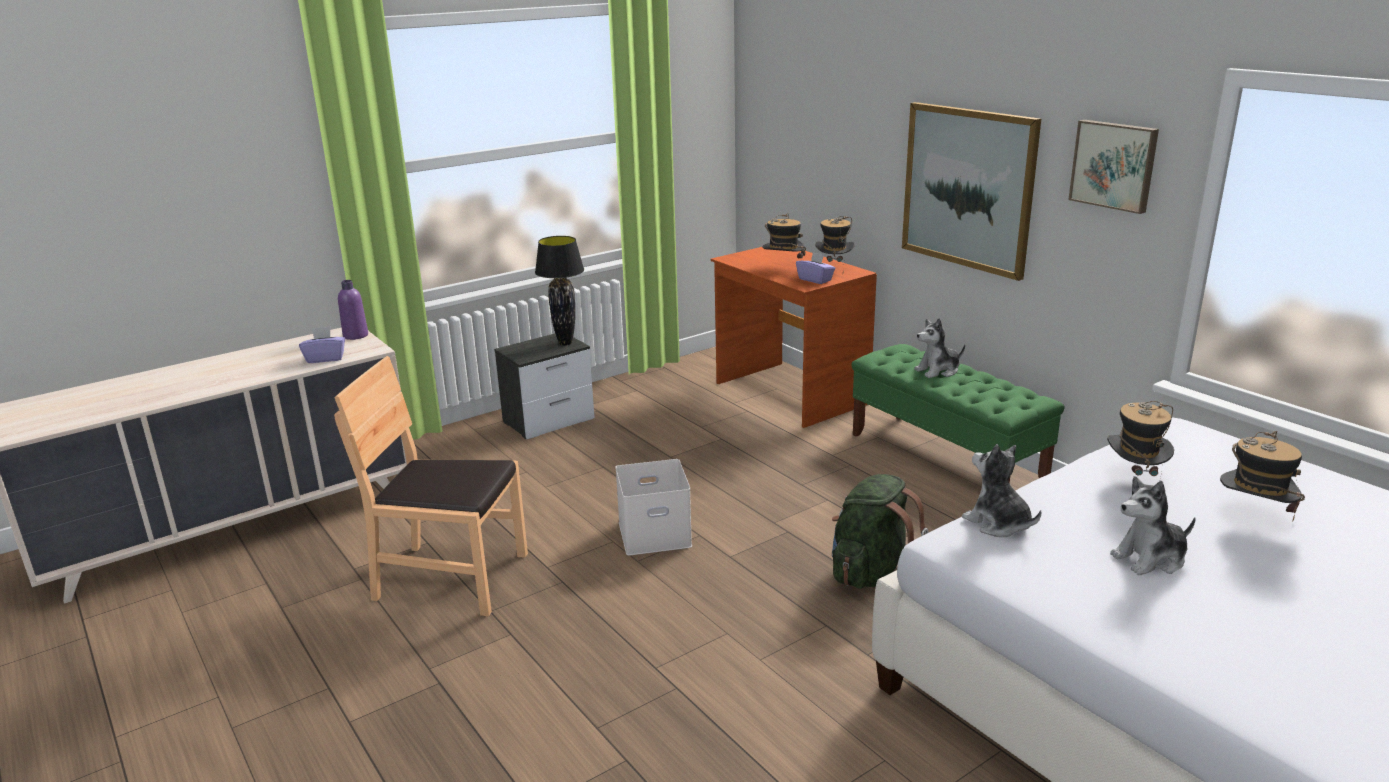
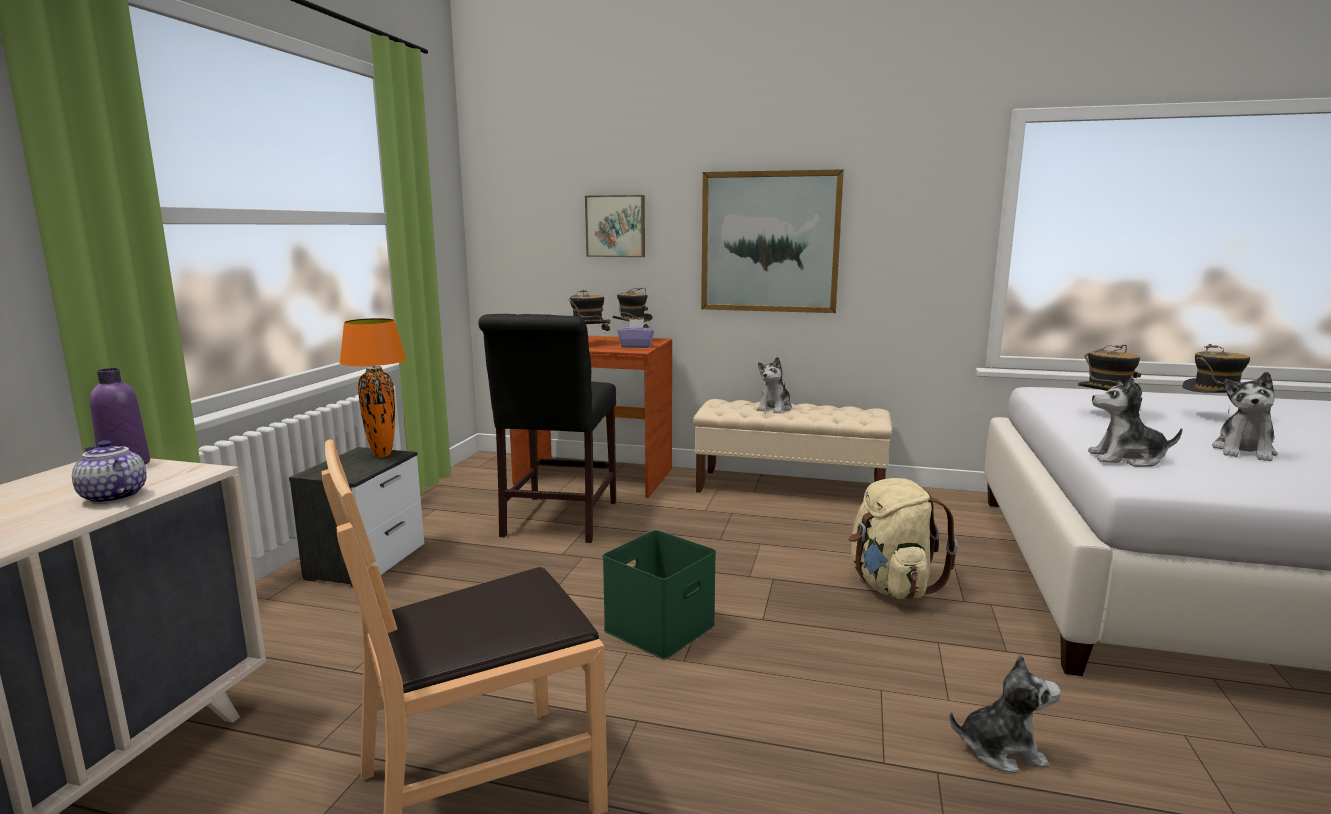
camera: 40 degrees left, 10 degrees down
(325, 358) = (112, 497): purple tissue box -> teapot
(565, 343) = (382, 455): black table lamp -> orange table lamp
(656, 533) = (659, 626): white storage box -> green storage box
(703, 428) = (557, 521): none -> black chair
(736, 699) = (1001, 750): none -> plush toy
(871, 573) = (891, 586): green backpack -> beige backpack
(946, 458) = (790, 489): green bench -> beige bench
(1114, 165) = (918, 199): picture -> picture (616, 226)

